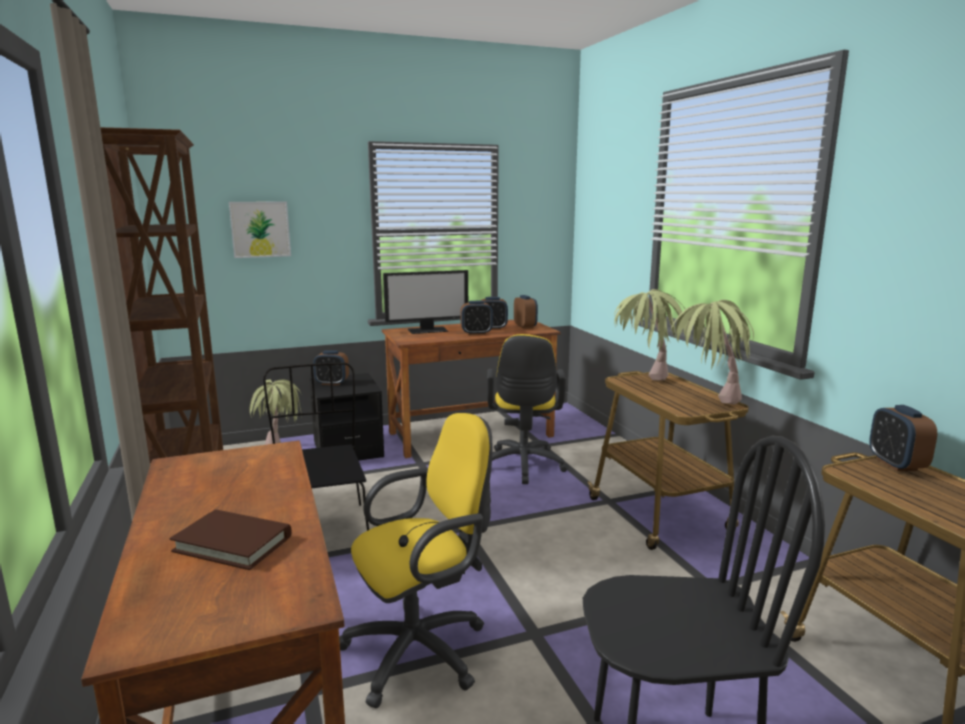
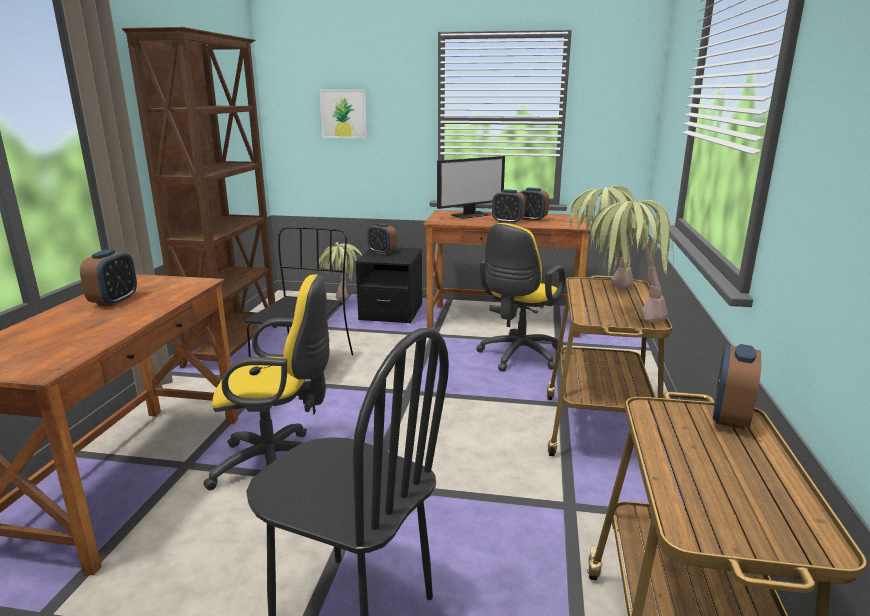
camera: 30 degrees right, 5 degrees up
(233, 544) = (74, 329): brown book -> none
(428, 330) = (470, 215): monitor -> monitor turned 45 degrees counterclockwise
(525, 326) = (566, 221): alarm clock -> alarm clock (114, 301)

